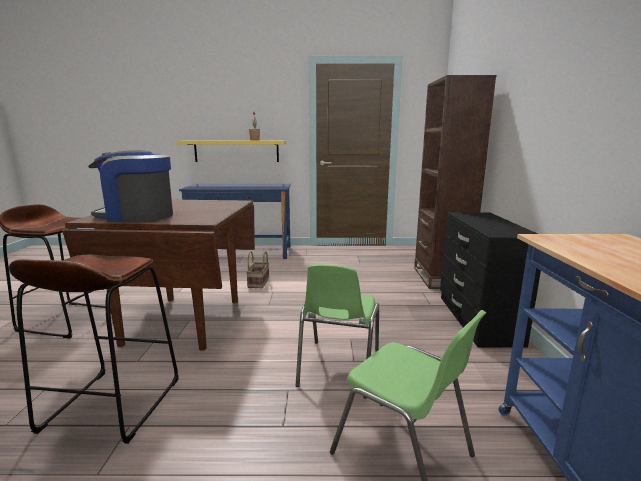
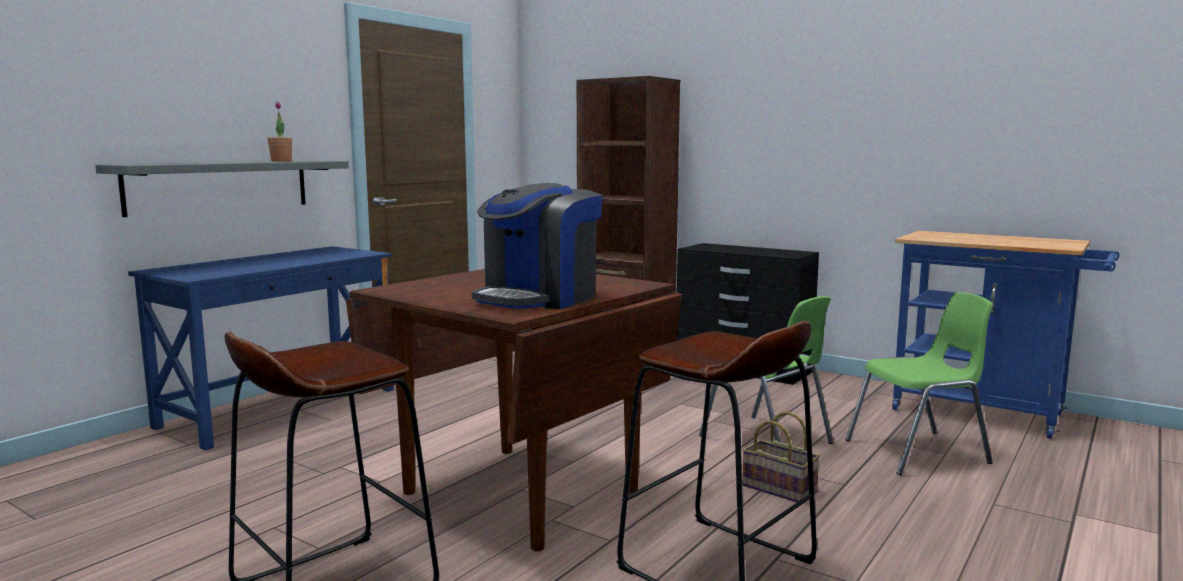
camera: 55 degrees left, 5 degrees down
(236, 151) = (220, 186): yellow shelf -> grey shelf
(259, 283) = (460, 425): basket -> basket (781, 489)

